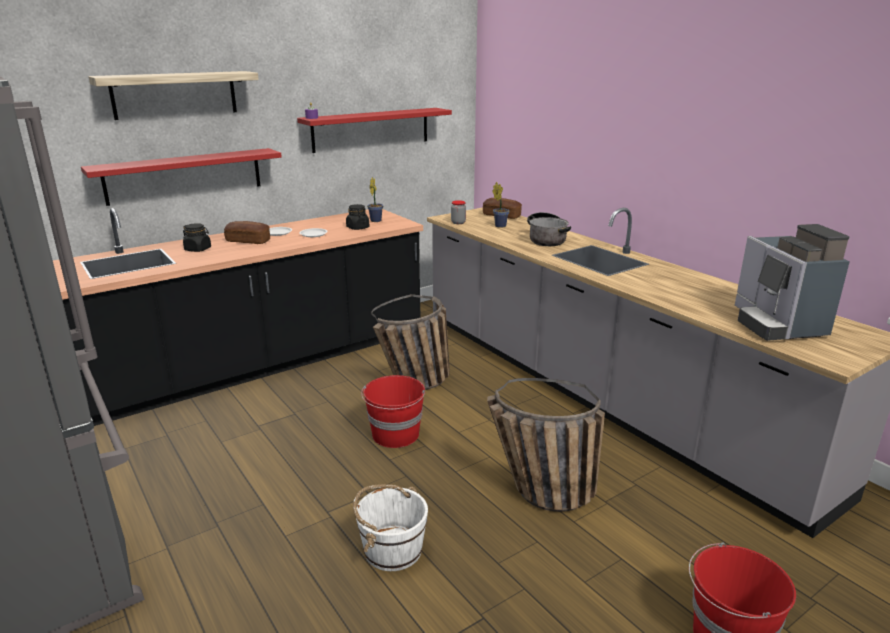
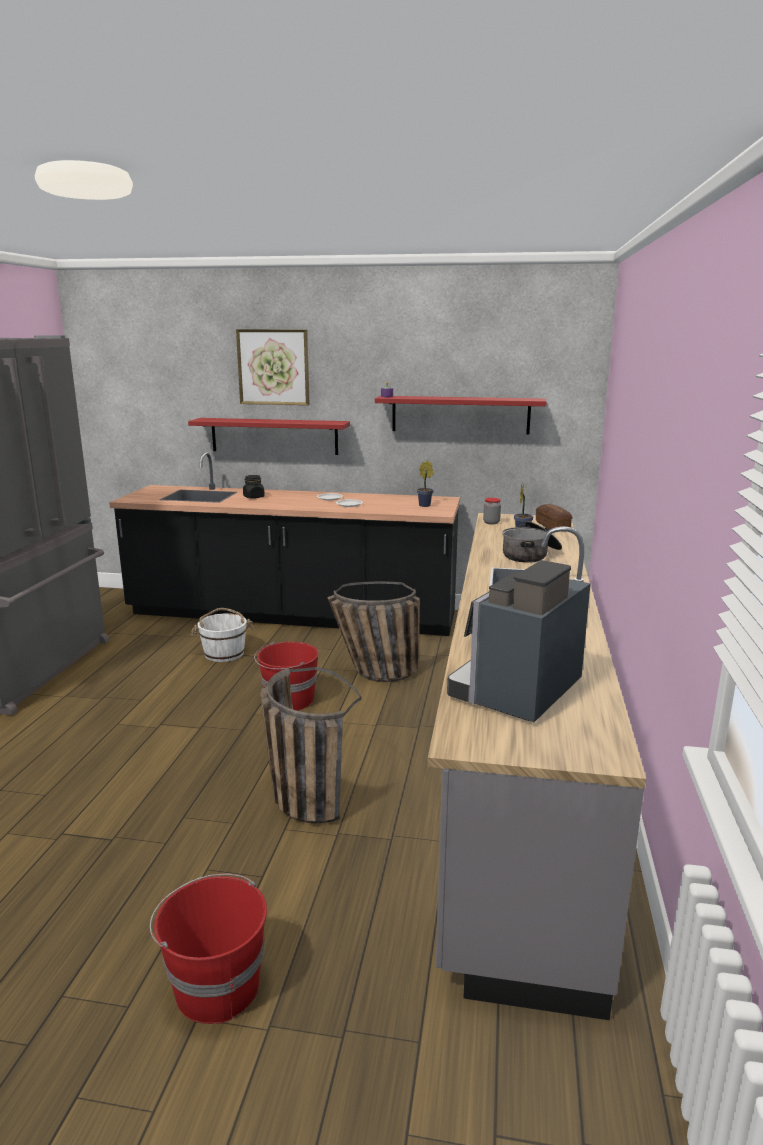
camera: 45 degrees right, 5 degrees down
(175, 94) = (273, 367): shelf -> picture
(248, 241) = (296, 499): bread -> none
(357, 228) = (394, 507): black jar -> none
(392, 549) = (147, 767): white bucket -> white bucket (224, 653)

